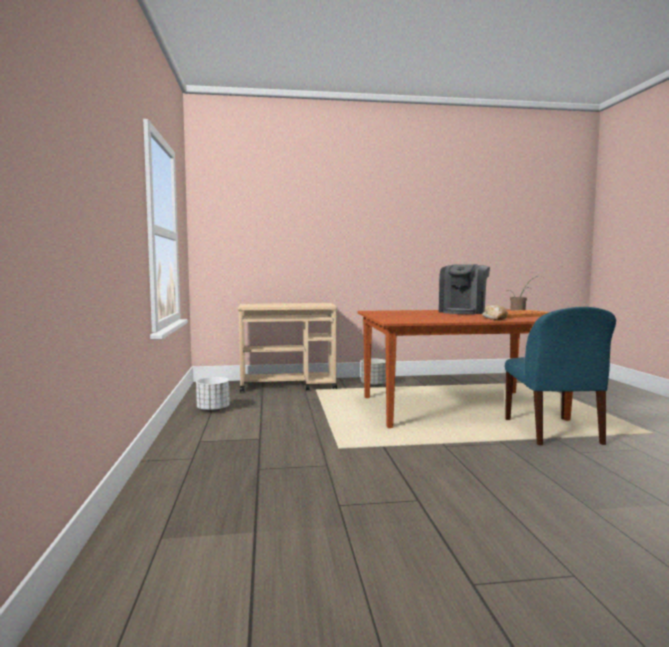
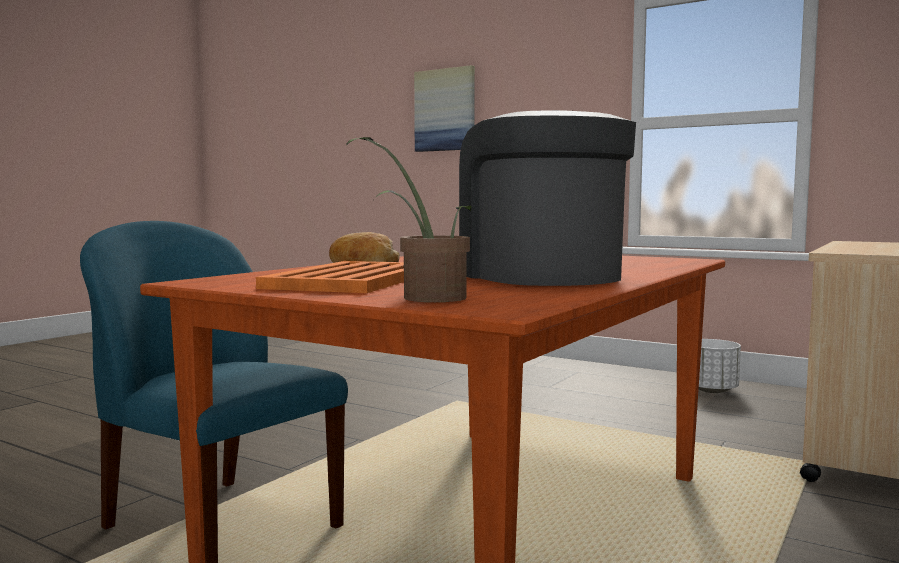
camera: 130 degrees right, 0 degrees up
(75, 161) = (445, 110): none -> picture
(374, 385) = (833, 532): grey planter -> none

